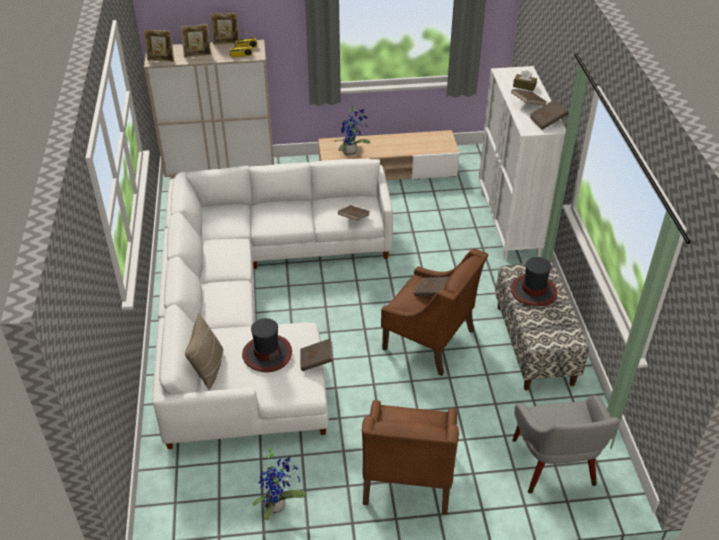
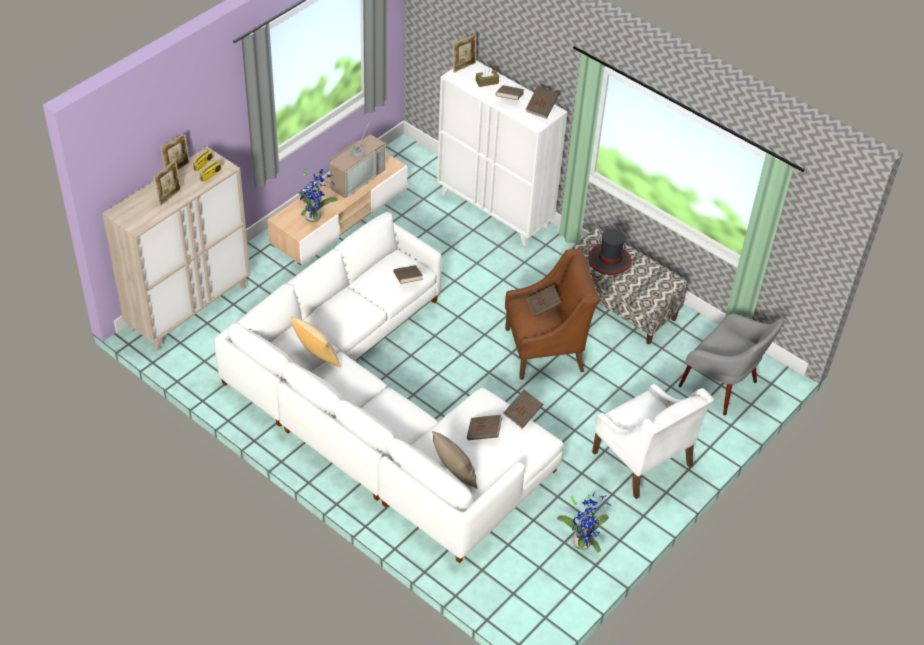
camera: 45 degrees left, 5 degrees up
(161, 60) = (142, 221): picture frame -> picture frame (464, 67)
(224, 232) = (316, 358): none -> pillow
(267, 353) = (484, 433): hat -> brown book
(407, 477) = (642, 460): brown armchair -> white armchair
(411, 142) = (355, 177): none -> television

